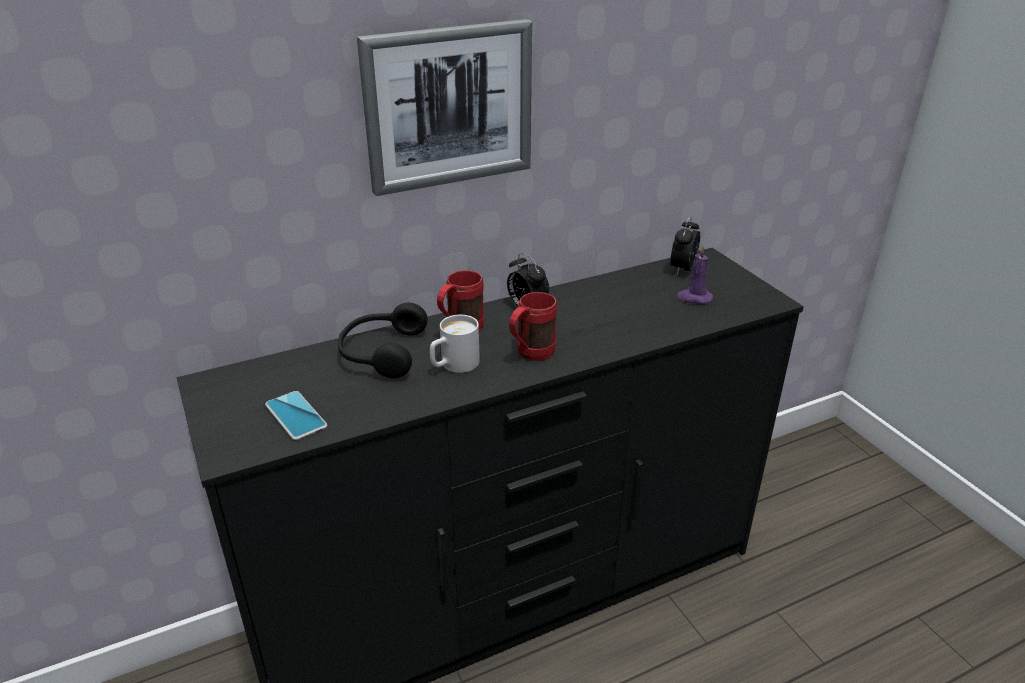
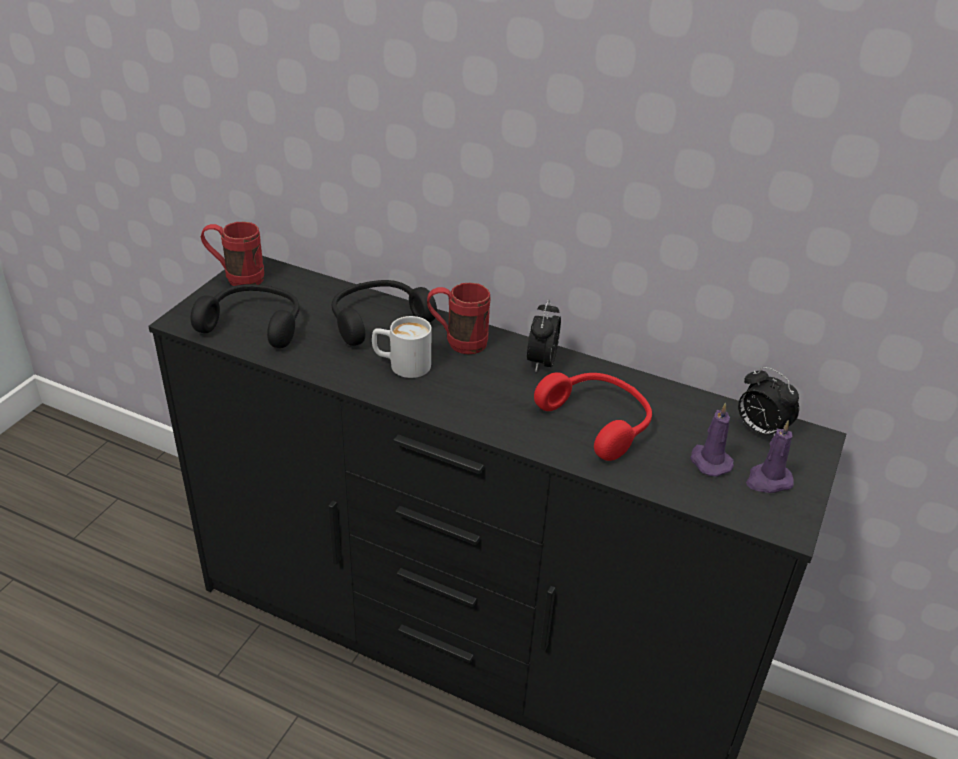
camera: 50 degrees right, 5 degrees up
(296, 416) = (254, 324): phone -> black headphones
(448, 106) = (515, 111): picture -> none
(530, 355) = (467, 399): red mug -> red mug (236, 278)
(615, 316) = (598, 422): none -> red headphones
(682, 269) = (759, 430): alarm clock -> alarm clock turned 120 degrees counterclockwise
(729, 288) = (768, 481): none -> purple candle

